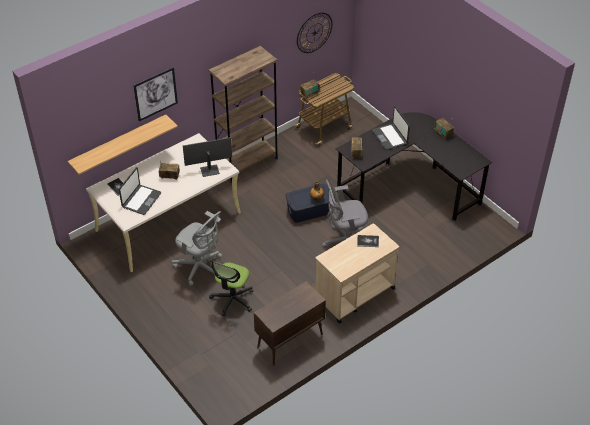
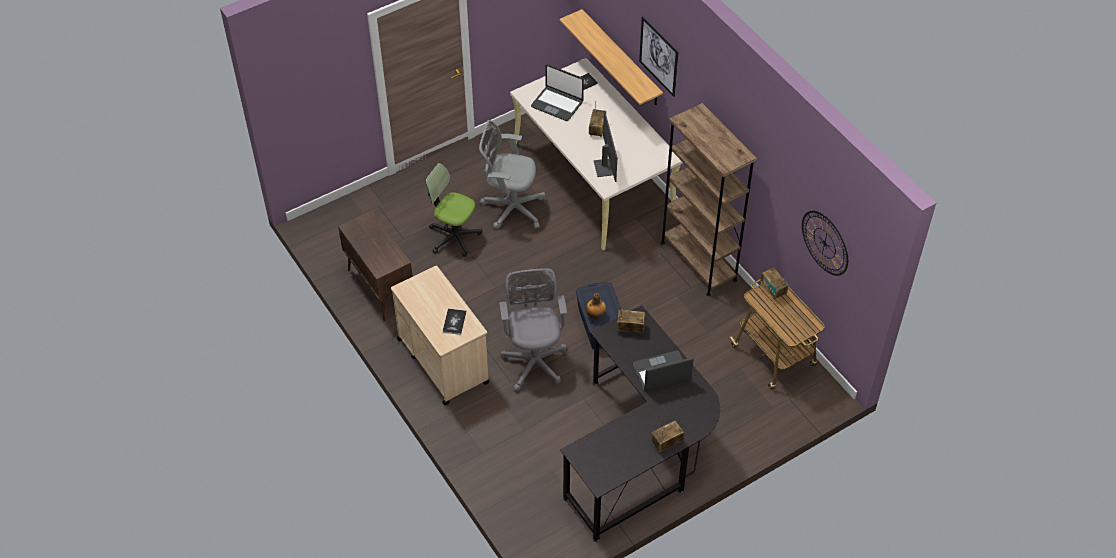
camera: 95 degrees right, 5 degrees up
(200, 267) = (510, 208): grey office chair -> grey office chair turned 60 degrees clockwise

